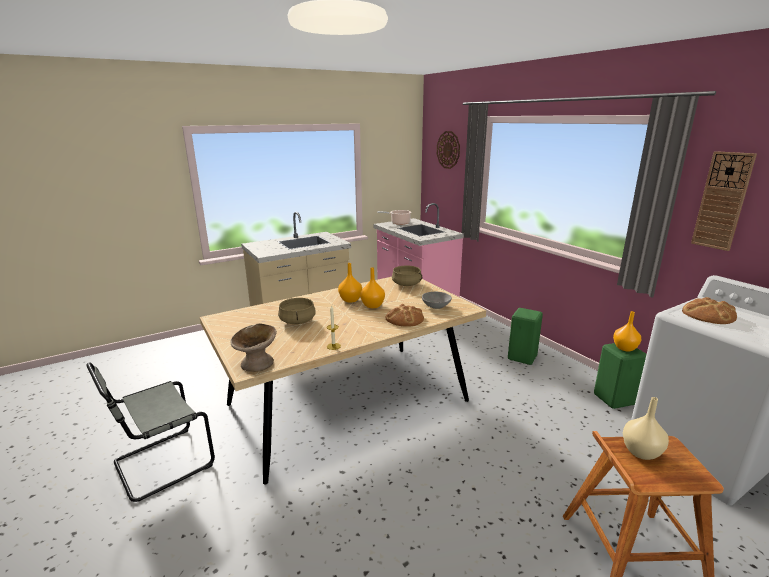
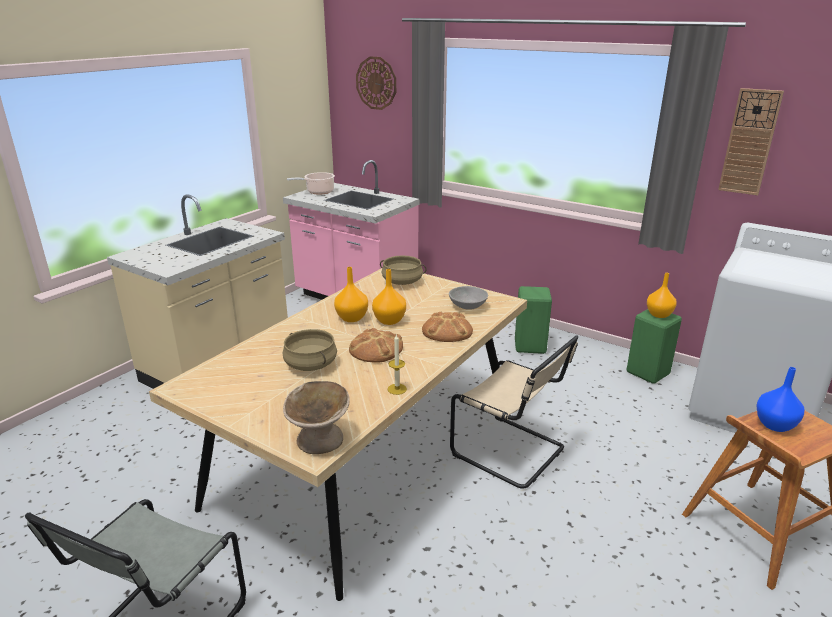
camera: 25 degrees left, 5 degrees up
(451, 427) = (512, 452): none -> beige chair
(641, 453) = (775, 425): beige vase -> blue vase
(708, 315) = (764, 267): bread -> bread (376, 349)

